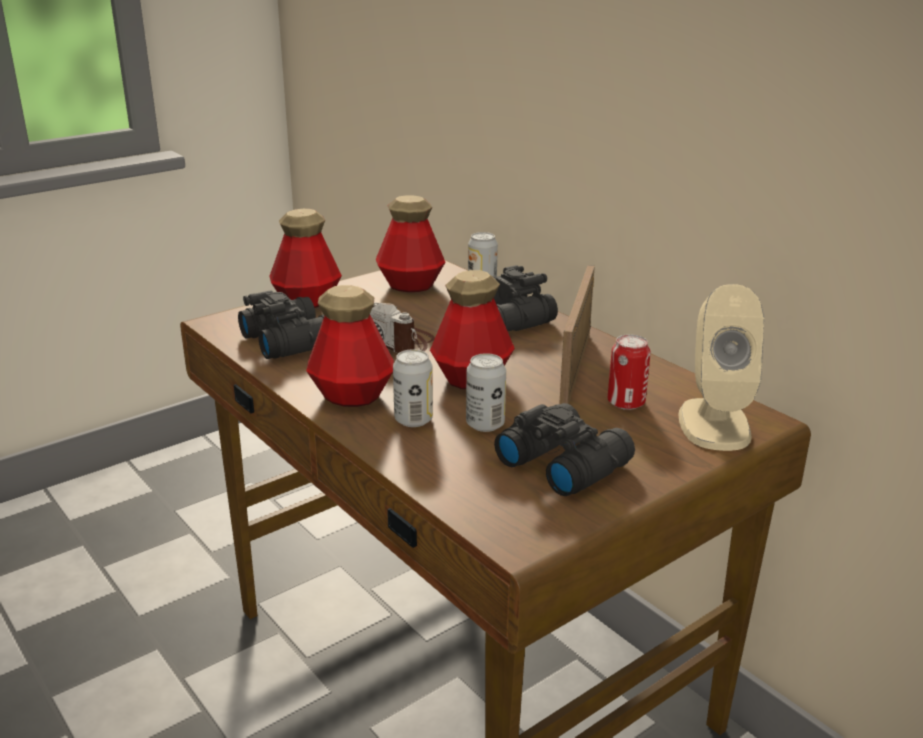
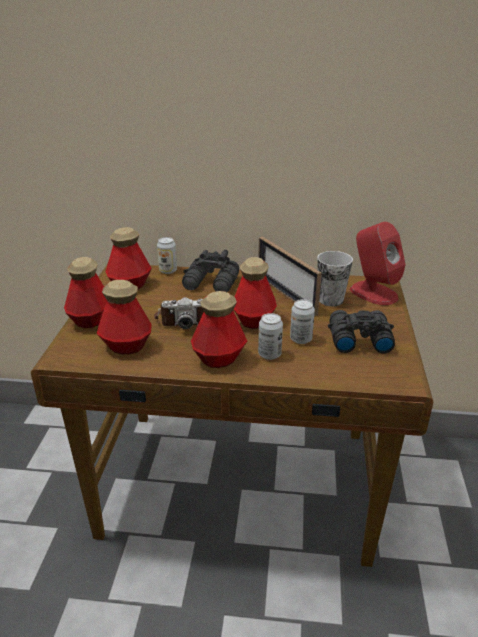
camera: 45 degrees left, 5 degrees up
(290, 339) = (126, 346): black binoculars -> bottle
(626, 403) = (330, 300): can -> cup
(714, 424) = (373, 293): beige speaker -> red speaker

